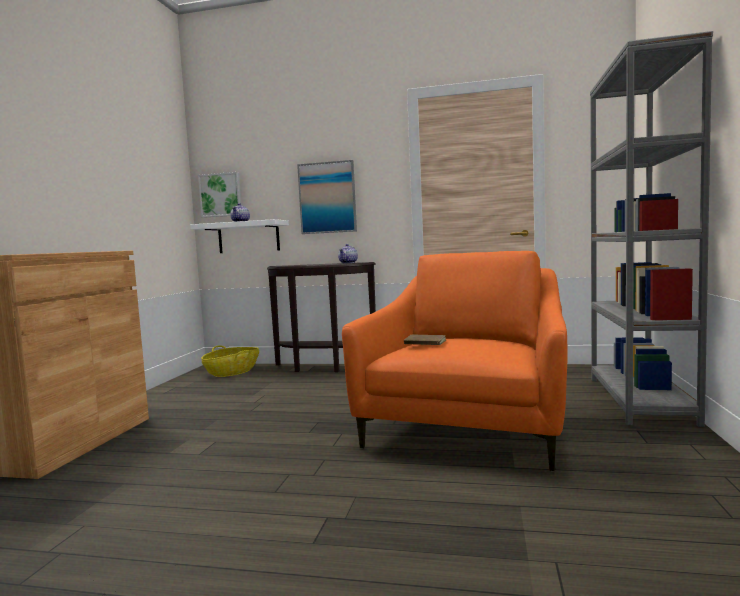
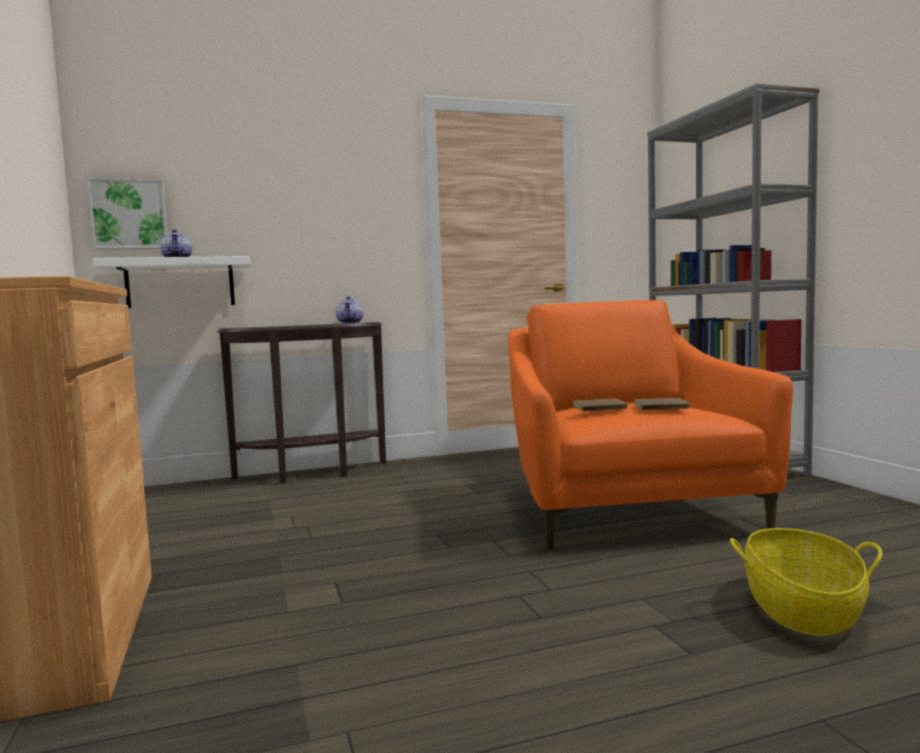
camera: 30 degrees left, 0 degrees up
(232, 372) = (174, 496): basket -> basket (801, 609)
(327, 198) = (311, 230): picture -> none
(467, 347) = (661, 407): none -> brown book

